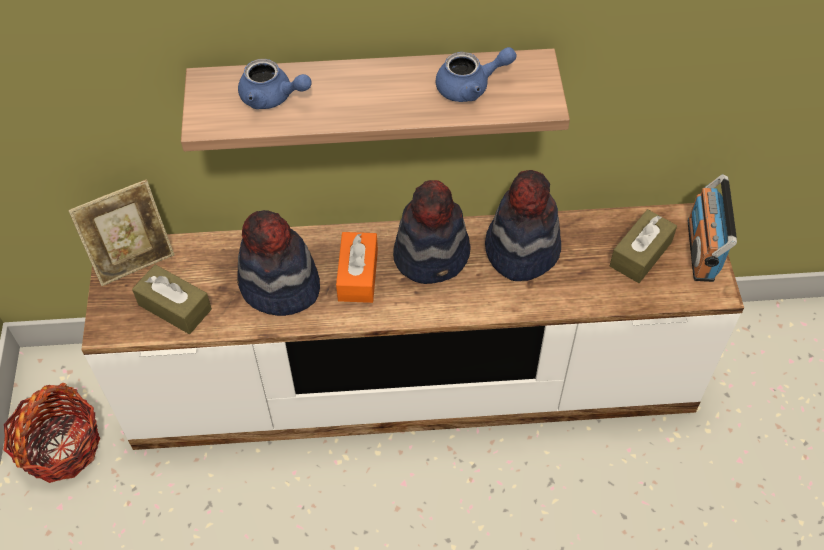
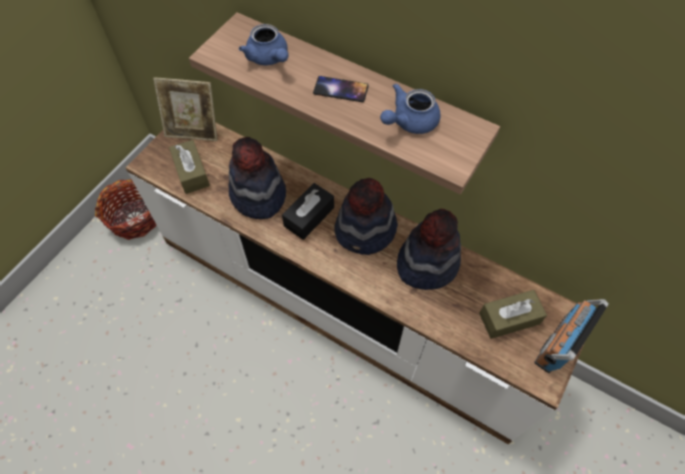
camera: 35 degrees right, 5 degrees up
(358, 275) = (309, 216): orange tissue box -> black tissue box
(376, 90) = (340, 89): none -> phone
(470, 87) = (409, 122): blue teapot -> blue teapot turned 120 degrees clockwise

